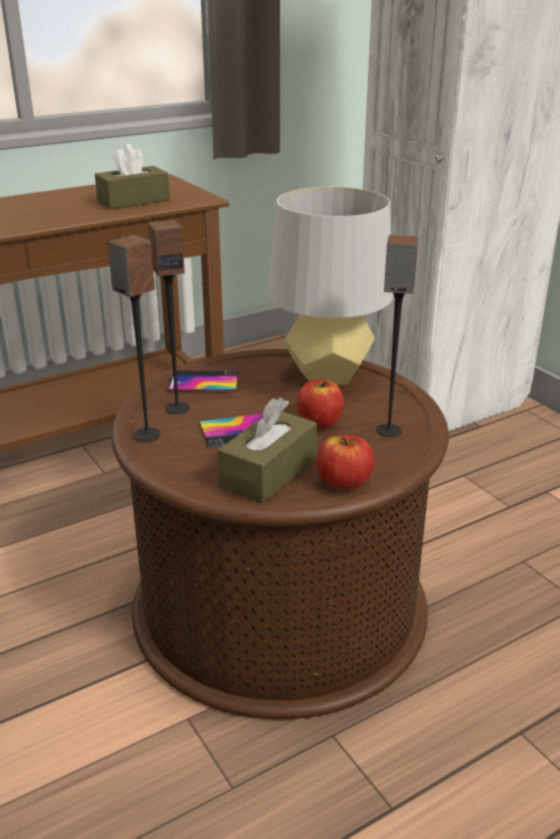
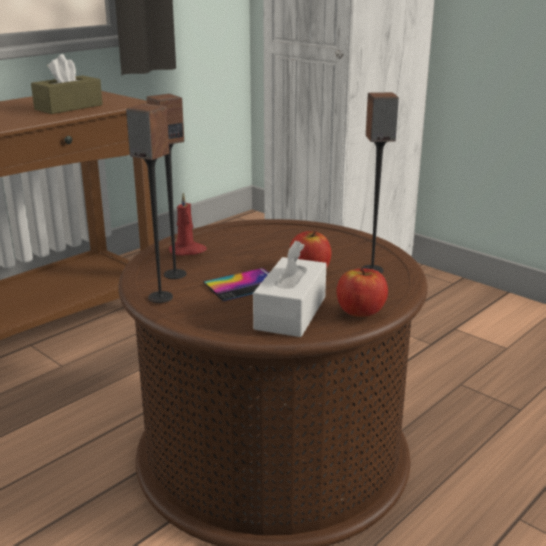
camera: 15 degrees left, 5 degrees down
(204, 381) = (188, 251): phone -> red candle
(268, 472) = (290, 313): brown tissue box -> white tissue box
(327, 374) = (294, 235): grey table lamp -> none

